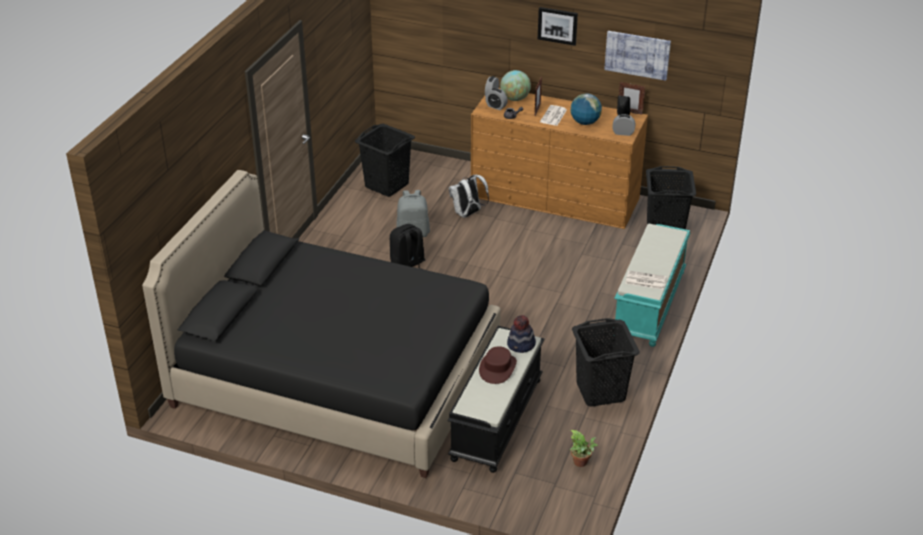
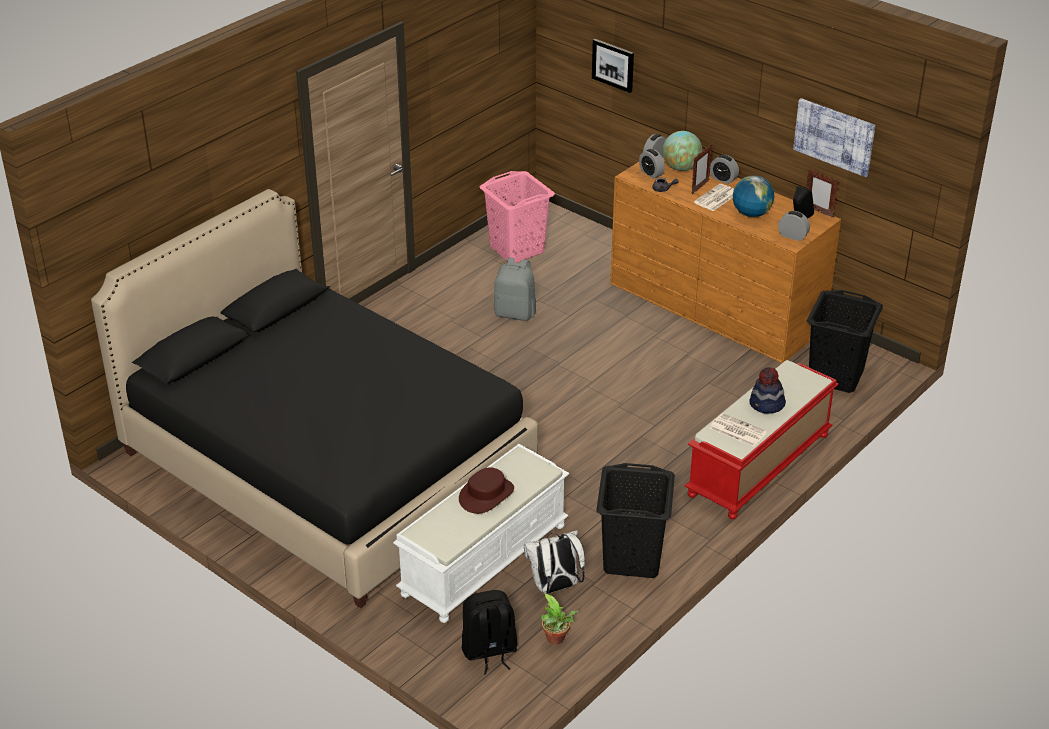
camera: 20 degrees right, 0 degrees up
(386, 185) = (517, 250): black laundry basket -> pink laundry basket
(408, 265) = (486, 351): black backpack -> black backpack (489, 651)
(468, 214) = (595, 304): white backpack -> white backpack (555, 587)
(496, 418) = (484, 559): black bench -> white bench
(521, 345) = (532, 474): hat -> hat (766, 405)
(549, 101) = (723, 179): none -> alarm clock
(557, 25) = (742, 81): picture -> picture (613, 65)
(650, 304) = (759, 466): turquoise bench -> red bench

